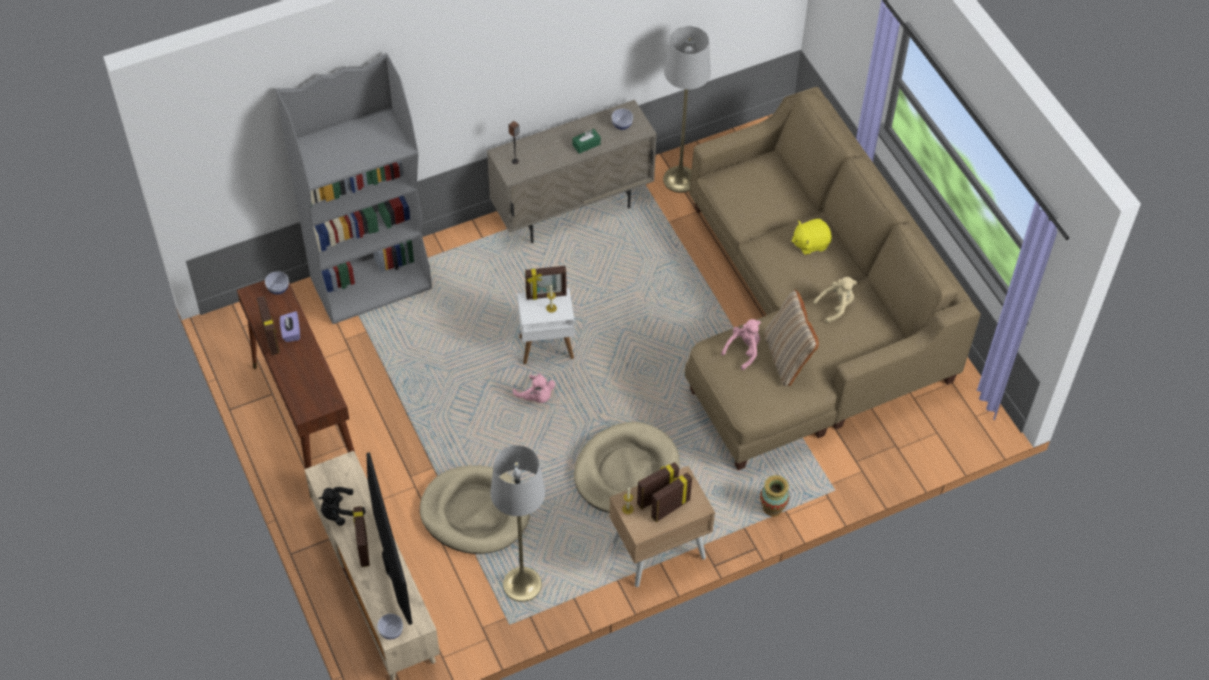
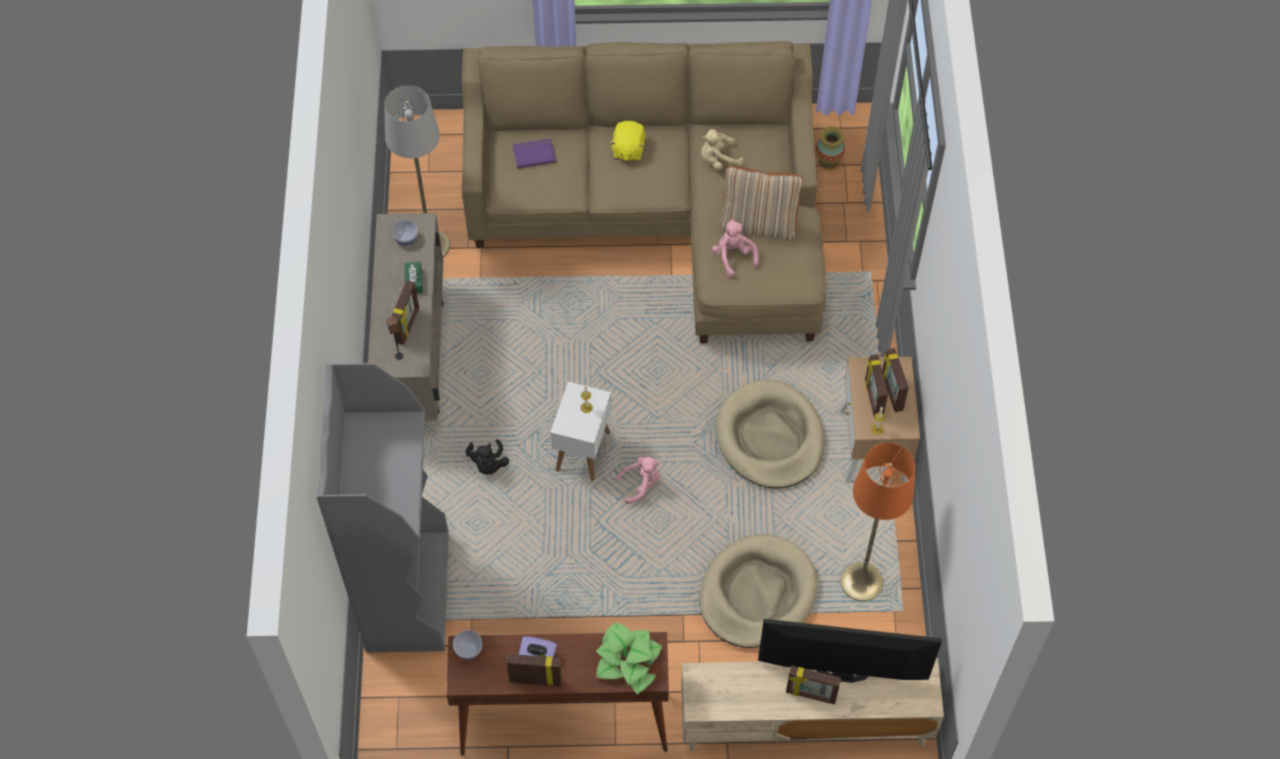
camera: 65 degrees left, 5 degrees up
(311, 390) = (628, 660): none -> potted plant
(340, 513) = (757, 703): black plush toy -> black plush toy (488, 464)
(391, 632) = (924, 702): bowl -> none
(522, 584) = (861, 582): grey floor lamp -> orange floor lamp
(546, 295) = (567, 406): picture frame -> picture frame (408, 325)
(767, 184) = (533, 153): none -> purple book
(772, 508) = (867, 330): vase -> vase (828, 162)
(836, 306) = (718, 159): beige plush toy -> beige plush toy turned 105 degrees counterclockwise

